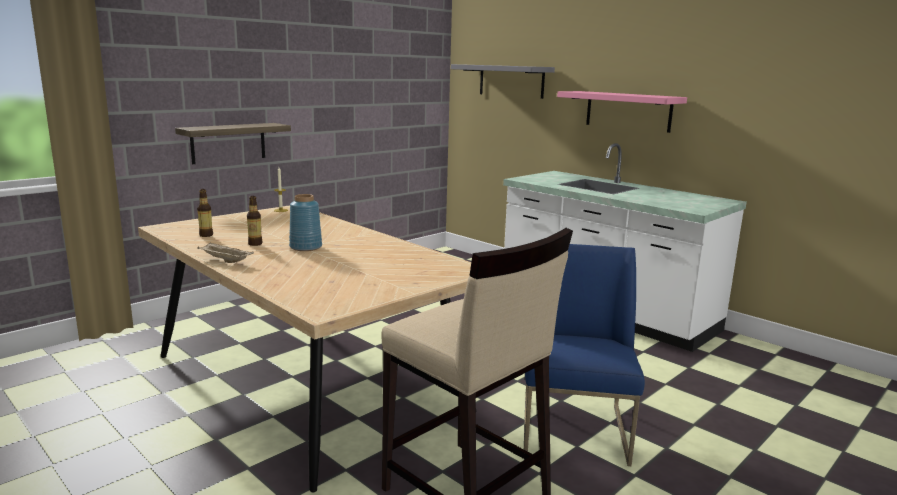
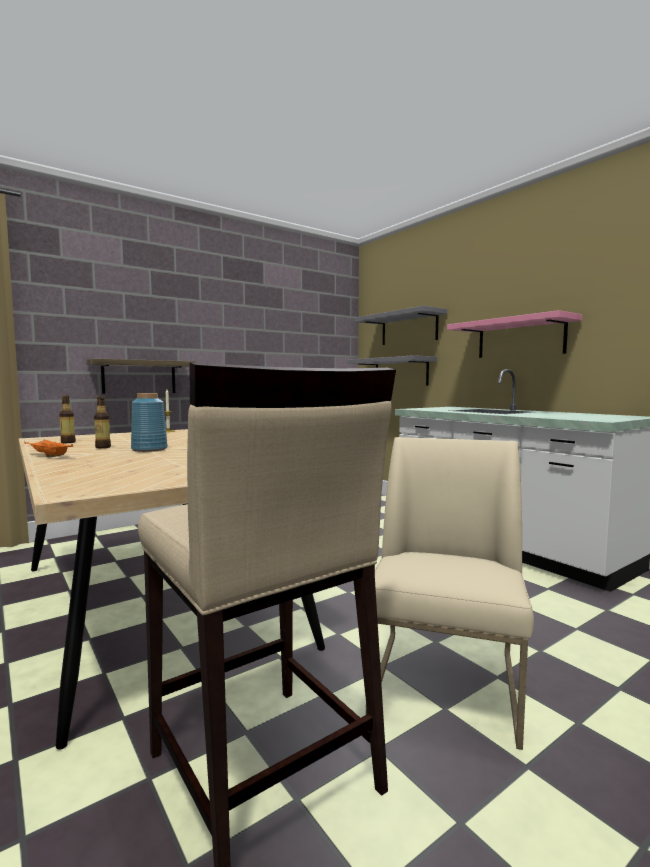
camera: 10 degrees right, 10 degrees down
(224, 261) = (48, 456): beige tray -> orange tray
(500, 127) = (400, 372): none -> grey shelf
(575, 430) = (446, 684): blue chair -> beige chair

